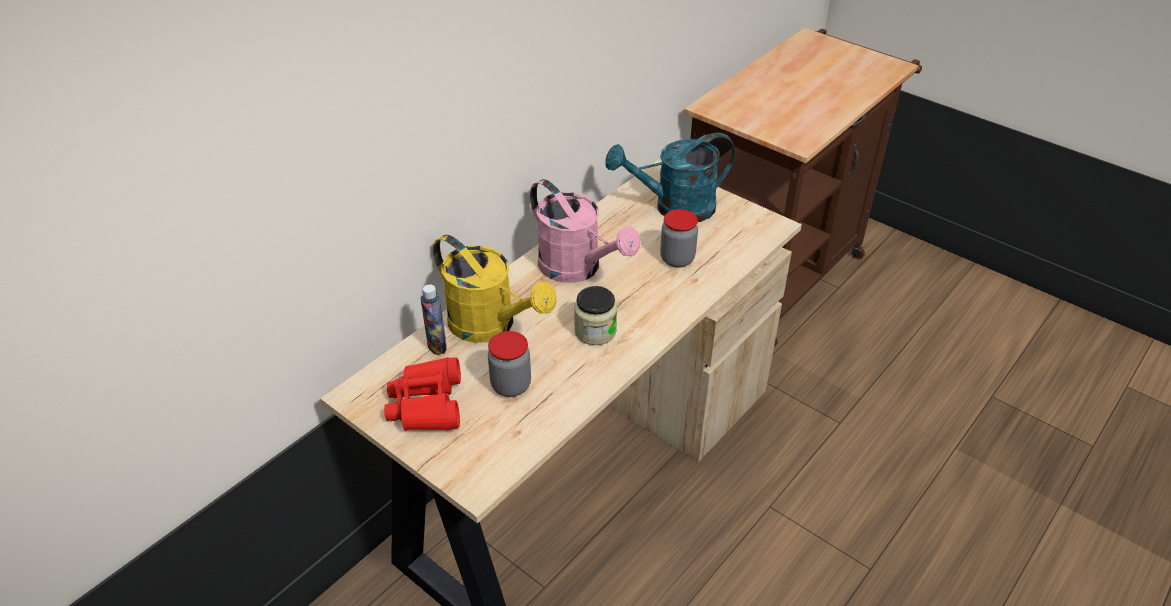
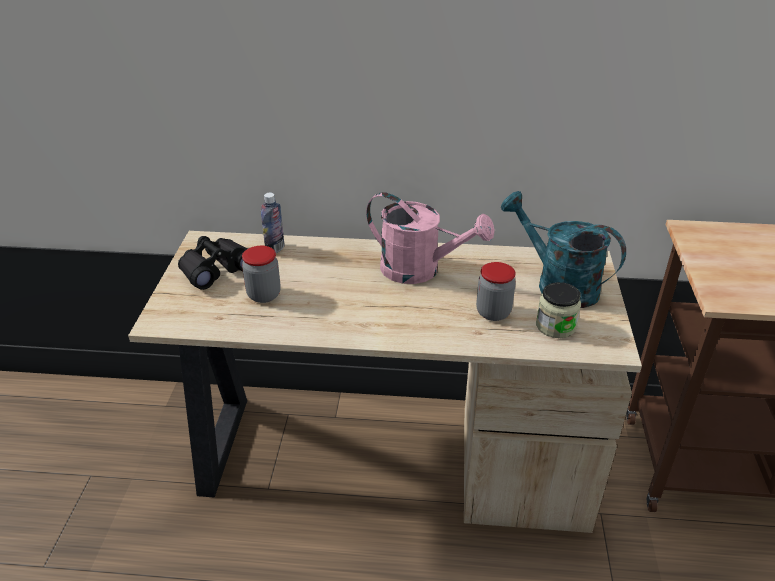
camera: 55 degrees right, 5 degrees down
(427, 404) = (215, 269): red binoculars -> black binoculars
(491, 326) = (316, 261): yellow watering can -> none
(578, 269) = (420, 270): pink watering can -> pink watering can turned 75 degrees counterclockwise
(595, 331) = (359, 308): jar -> jar (555, 326)

